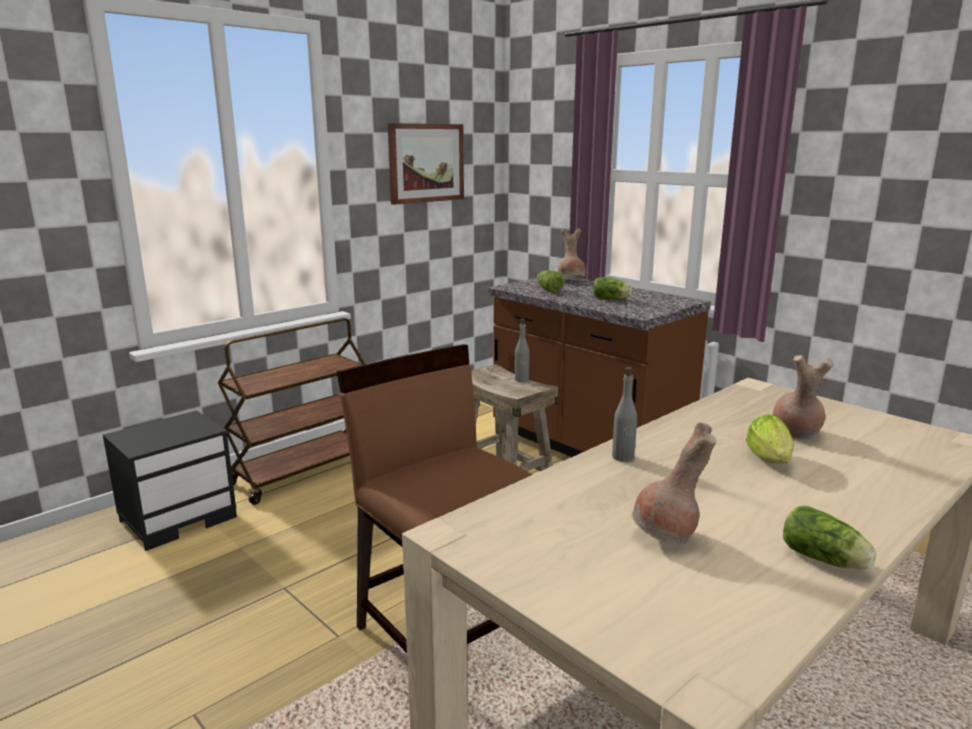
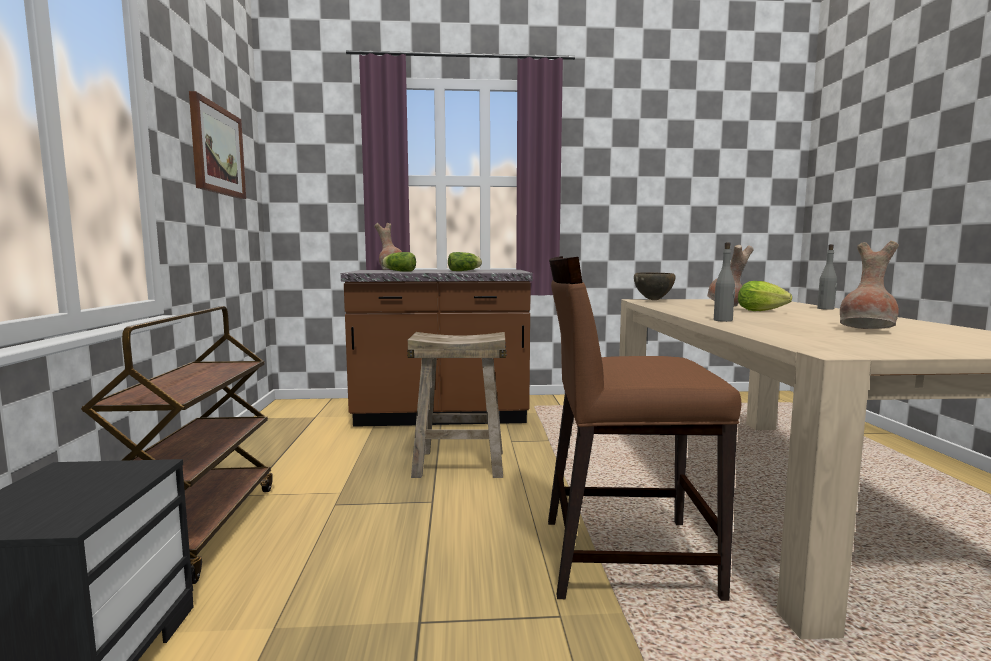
camera: 50 degrees left, 10 degrees down
(521, 380) = (463, 335): grey bottle -> grey bottle (826, 308)
(771, 391) = (653, 300): none -> brown bowl
(825, 560) = (912, 323): lettuce -> none

